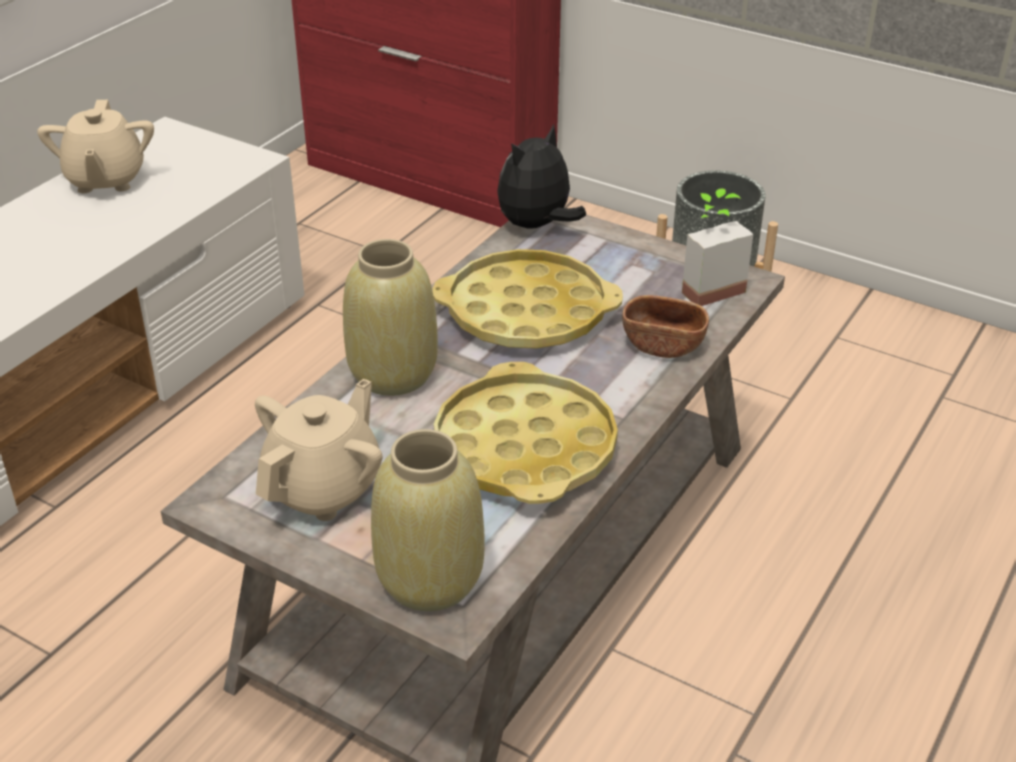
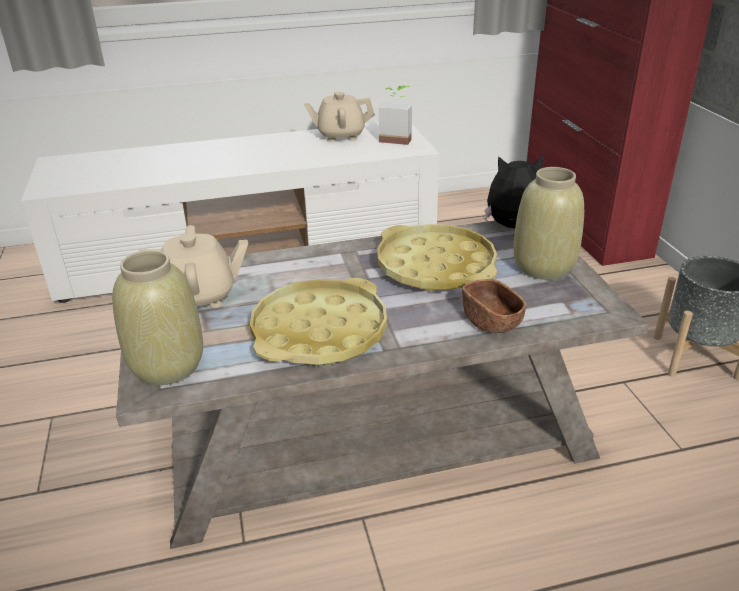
camera: 45 degrees right, 5 degrees down
(105, 180) = (340, 136): beige teapot -> beige teapot turned 45 degrees clockwise
(393, 375) = (316, 264): beige vase -> beige vase (543, 267)
(706, 286) = (576, 304): potted plant -> potted plant (397, 138)

